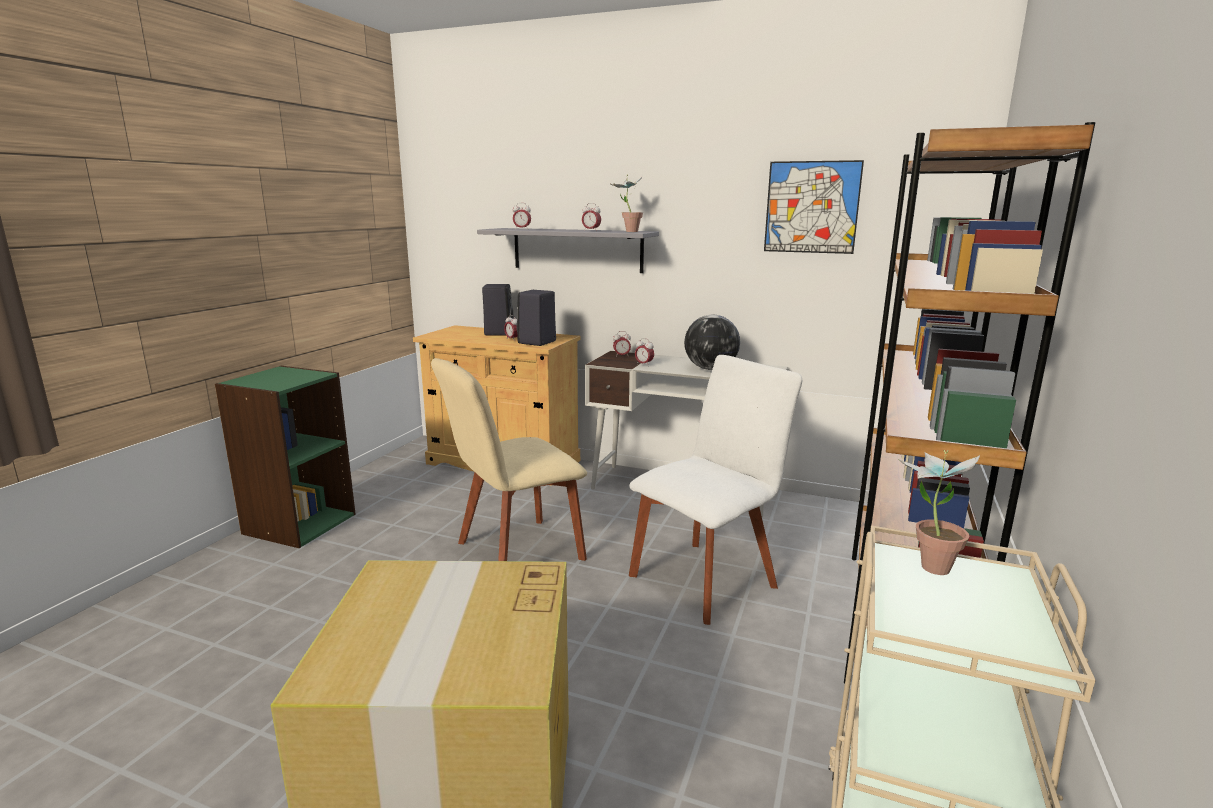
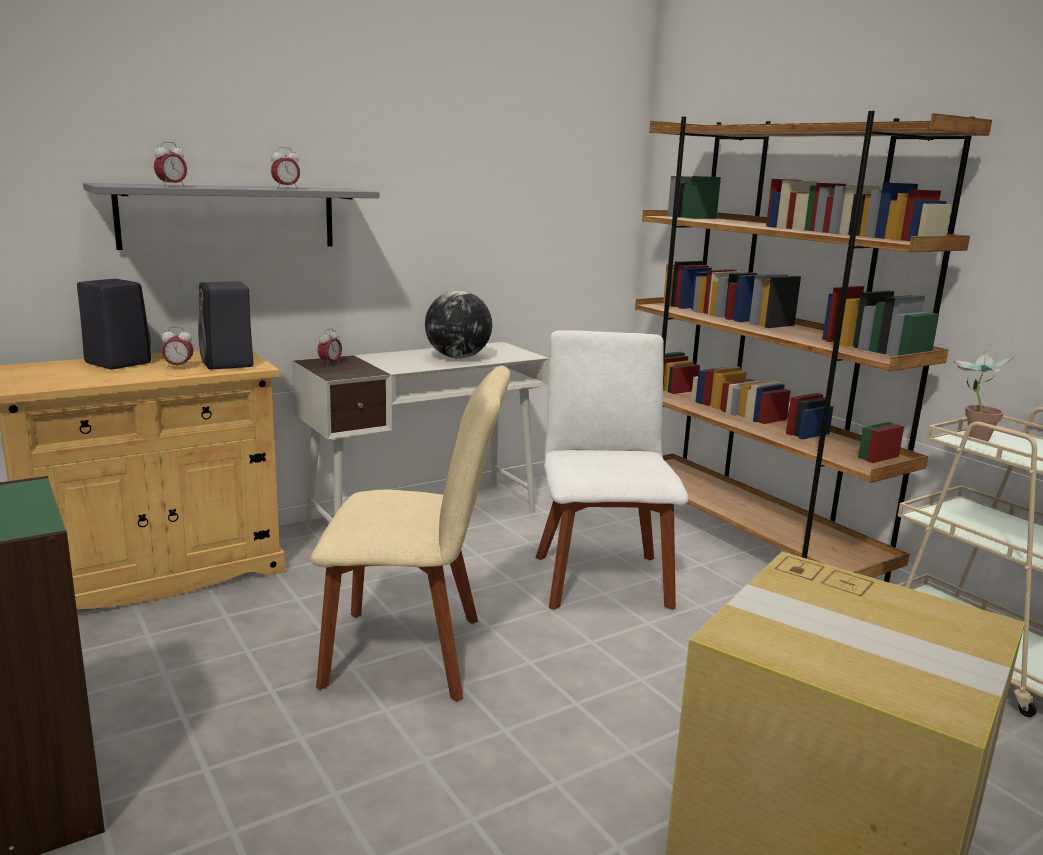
camera: 55 degrees left, 0 degrees up
(514, 553) = (413, 653): beige chair -> beige chair turned 90 degrees counterclockwise
(627, 231) = (339, 189): potted plant -> none
(644, 364) = (386, 367): alarm clock -> none
(811, 207) = (515, 161): picture -> none

